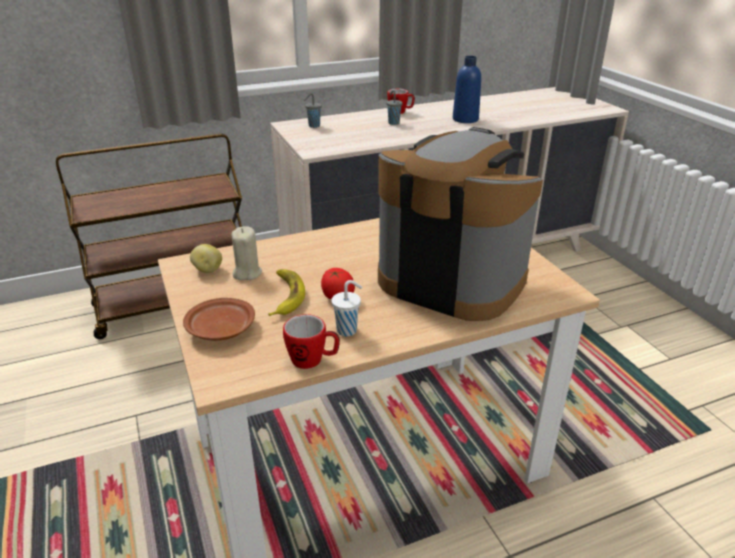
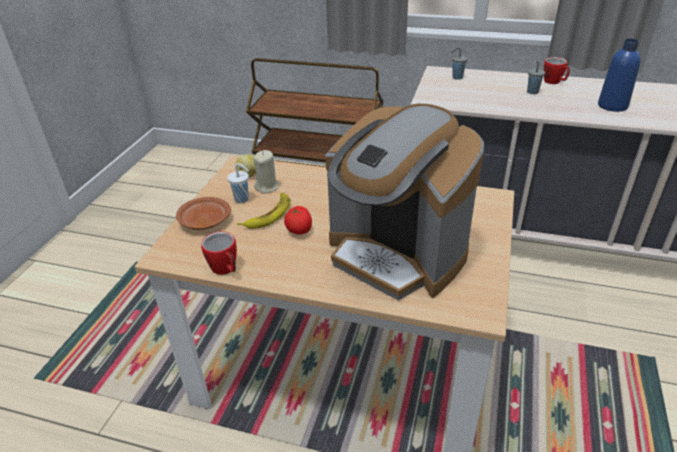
camera: 40 degrees right, 5 degrees up
(348, 330) = (273, 259): white cup -> white cup (242, 199)
(450, 280) = (396, 255): coffee machine -> coffee machine turned 150 degrees clockwise

